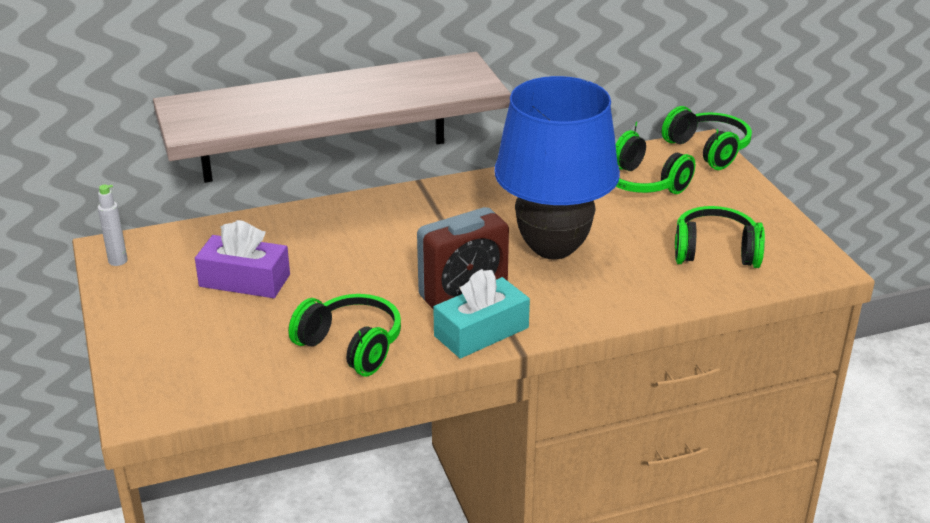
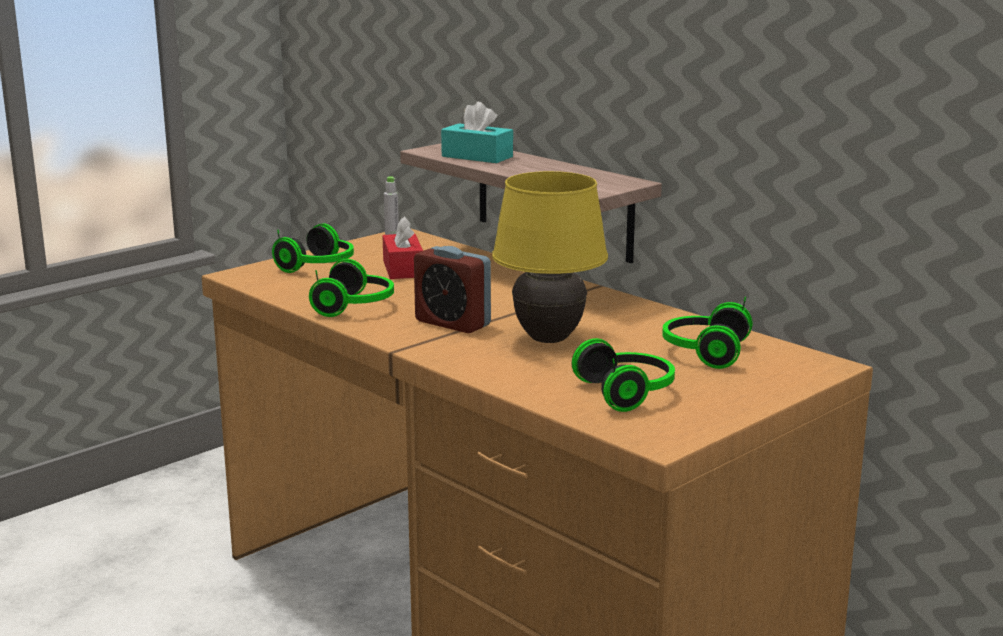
camera: 65 degrees right, 15 degrees down
(244, 280) = (403, 269): purple tissue box -> red tissue box
(481, 332) = (408, 336): turquoise tissue box -> turquoise tissue box (477, 156)
(553, 252) = (548, 339): blue table lamp -> yellow table lamp
(711, 150) = (822, 370): headphones -> headphones (320, 267)

